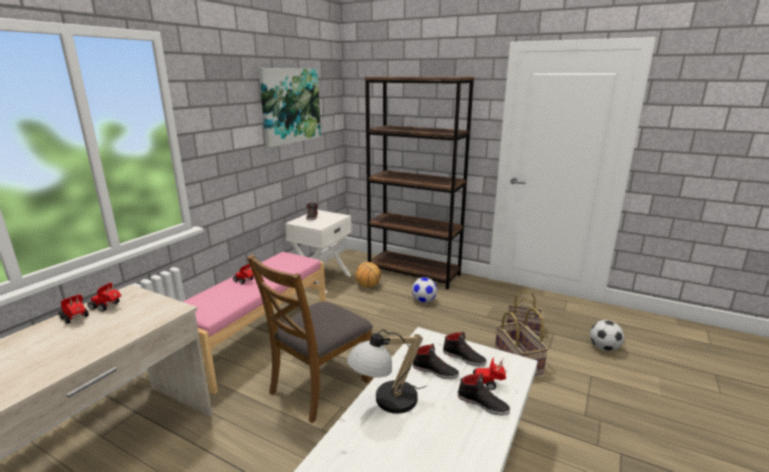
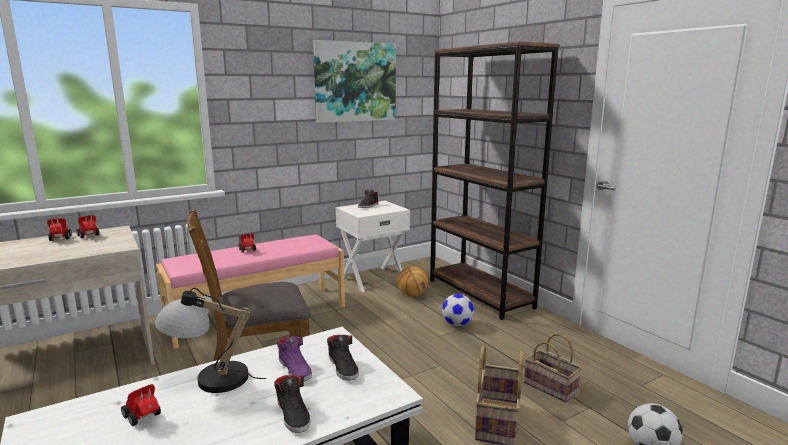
camera: 30 degrees right, 5 degrees down
(435, 371) = (295, 369): black shoe -> purple shoe
(488, 383) = (329, 399): toy car -> toy car (144, 418)

